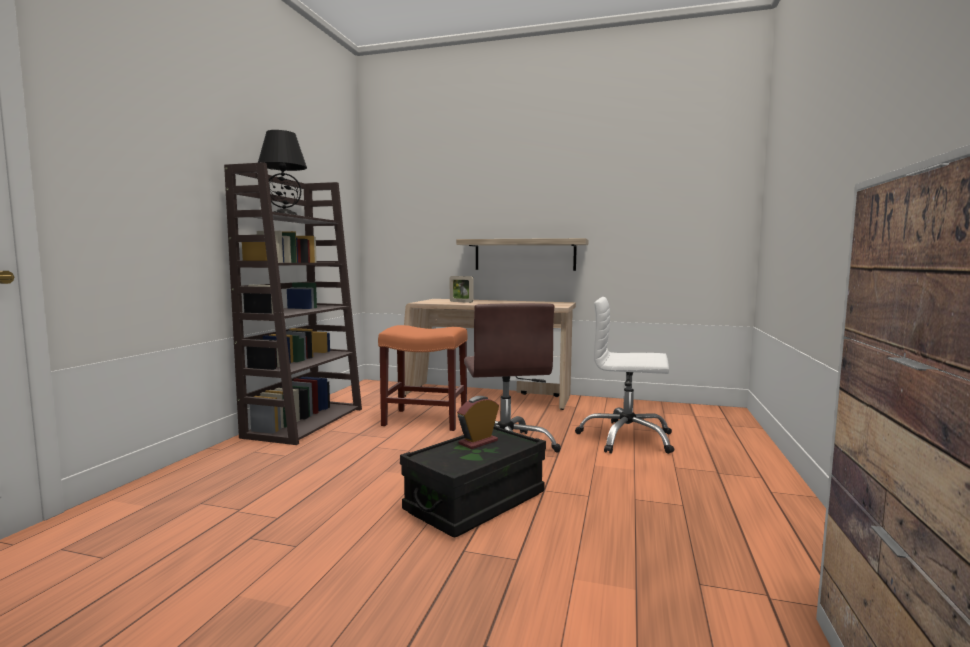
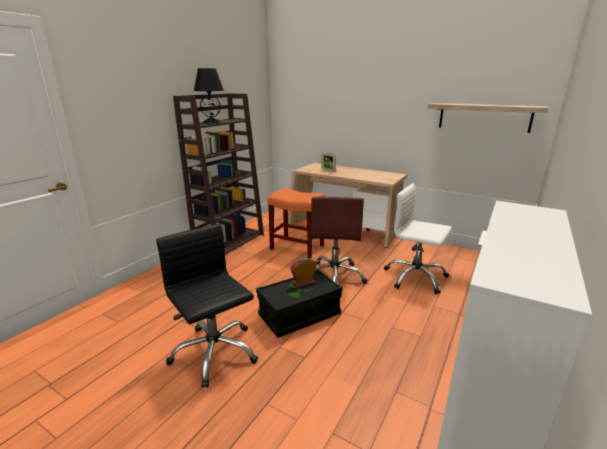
camera: 15 degrees right, 15 degrees up
(339, 578) = (214, 352): none -> black office chair
(524, 255) = (375, 137): shelf -> shelf (484, 117)

